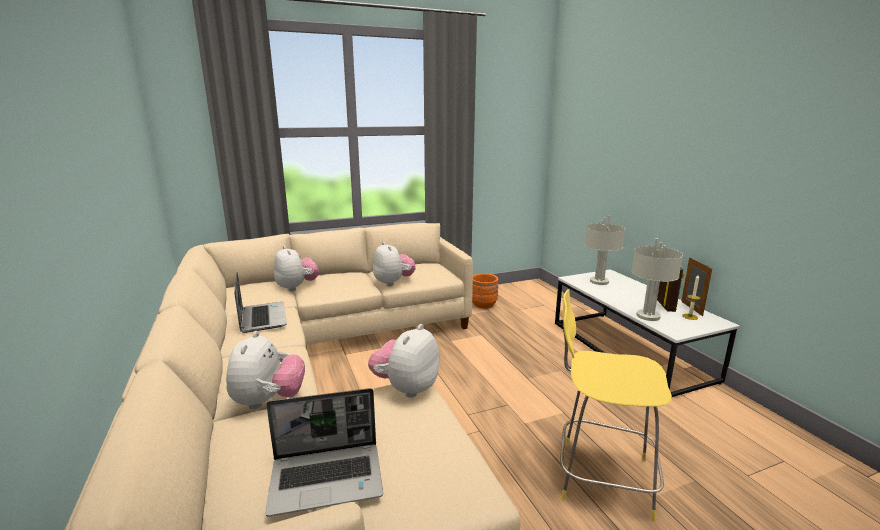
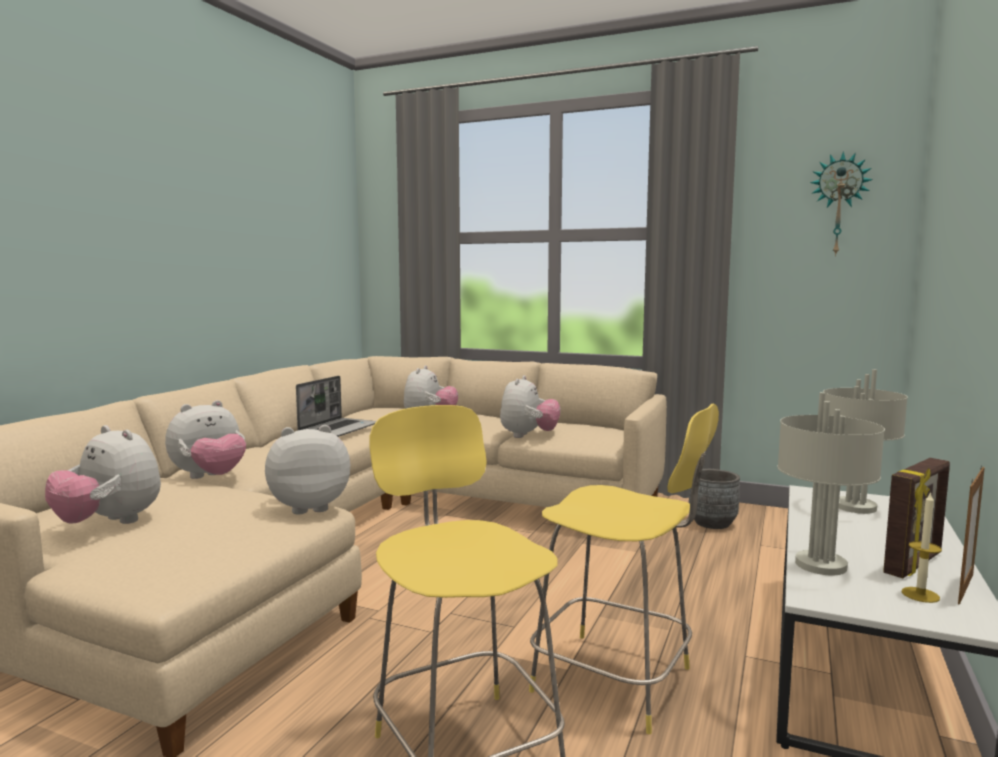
camera: 45 degrees right, 10 degrees down
(328, 478) = (109, 523): laptop -> plush toy
(483, 304) = (712, 523): orange planter -> grey planter
(518, 115) = (839, 204): none -> wall clock
(587, 406) = (617, 681): none -> yellow stool

